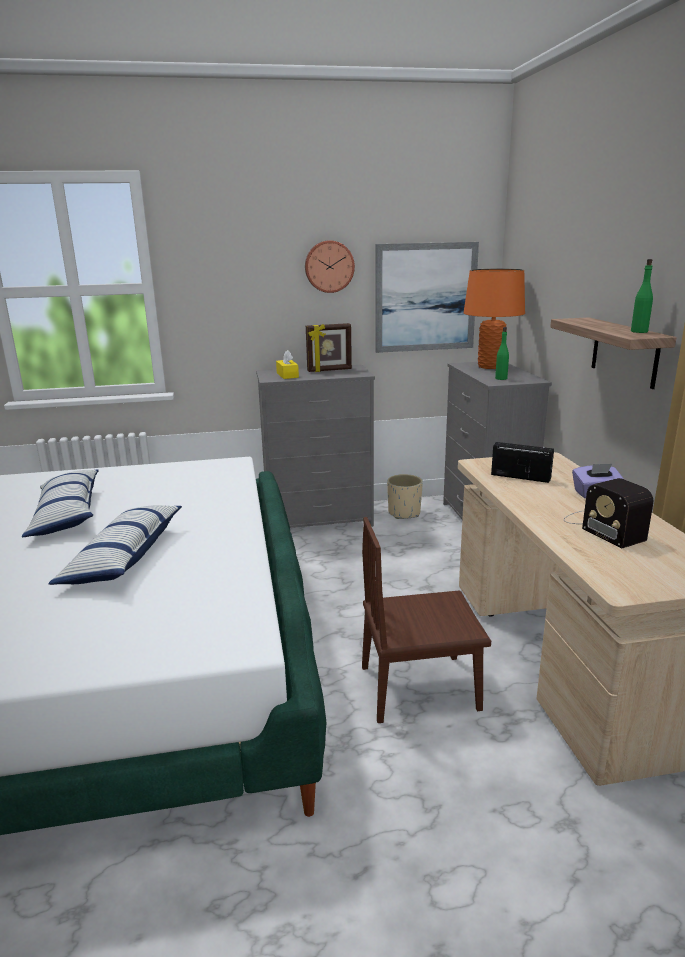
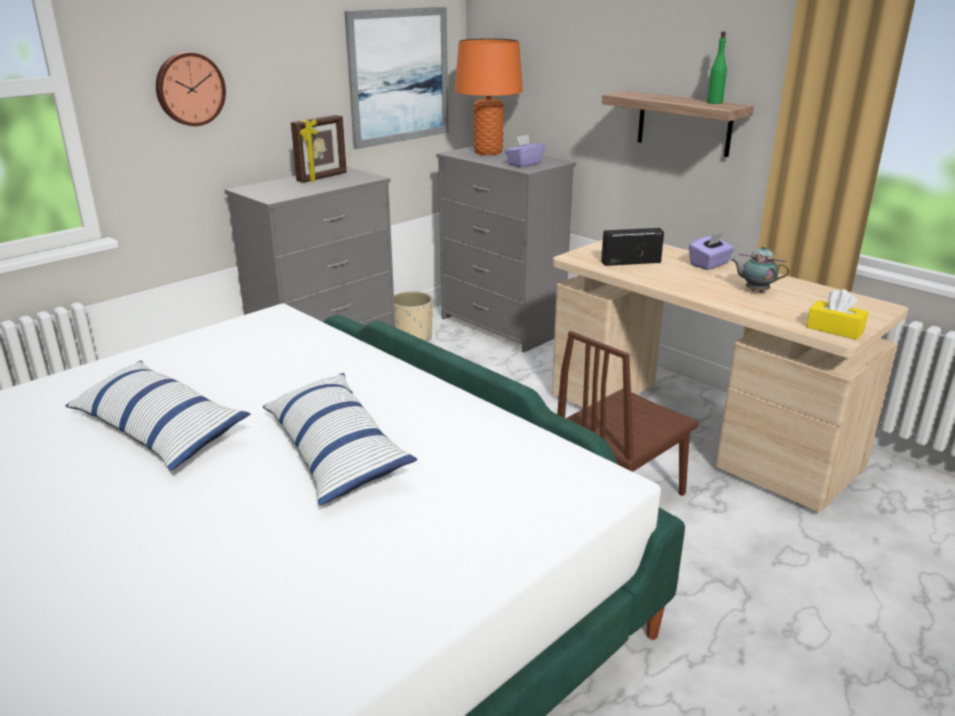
camera: 35 degrees left, 5 degrees up
(287, 375) = (283, 190): yellow tissue box -> yellow tissue box (834, 329)
(329, 266) = (296, 42): wall clock -> wall clock (189, 89)
(501, 378) = (524, 164): green bottle -> purple tissue box
(601, 527) = (755, 290): radio -> teapot

